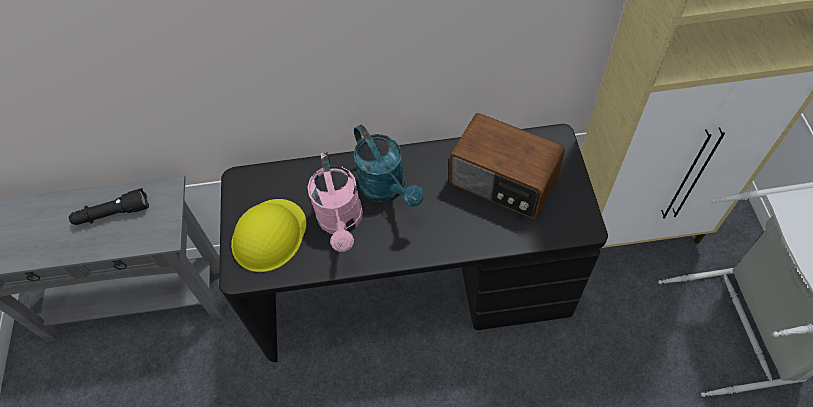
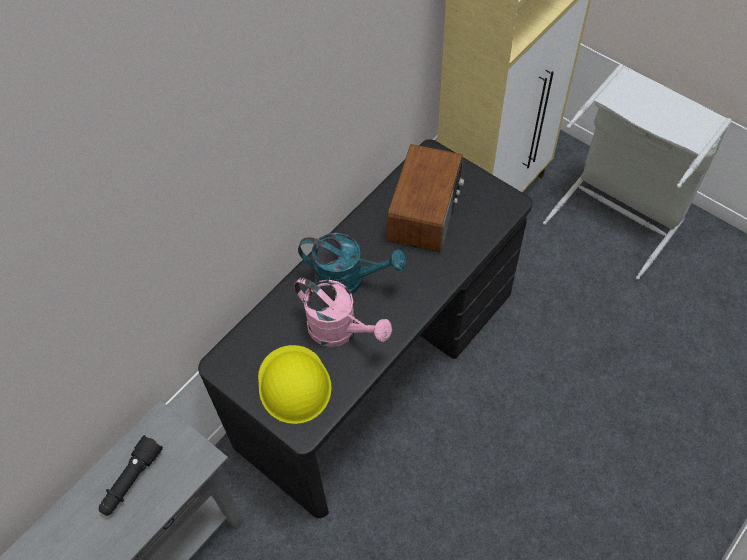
camera: 45 degrees left, 0 degrees up
(503, 182) = (426, 212): radio -> radio turned 60 degrees counterclockwise

